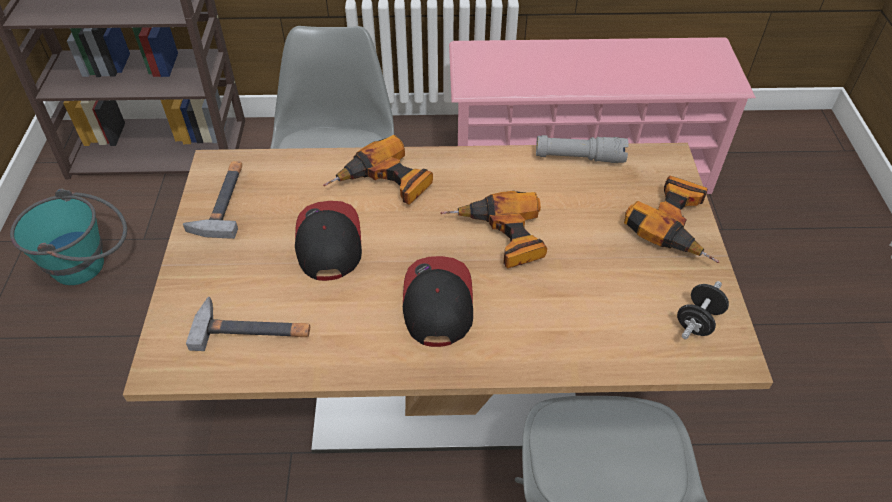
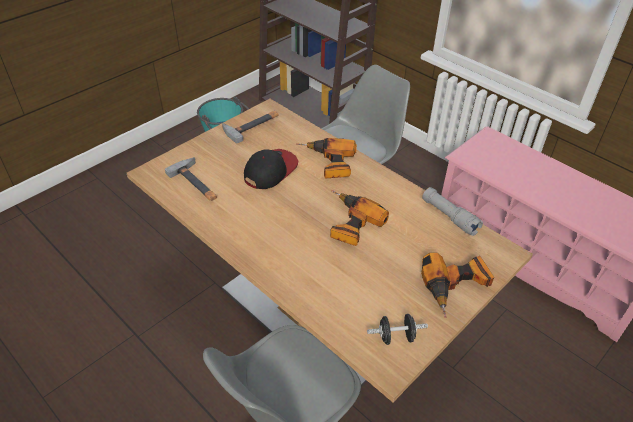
camera: 45 degrees right, 5 degrees down
(437, 302) = (280, 228): cap -> none

